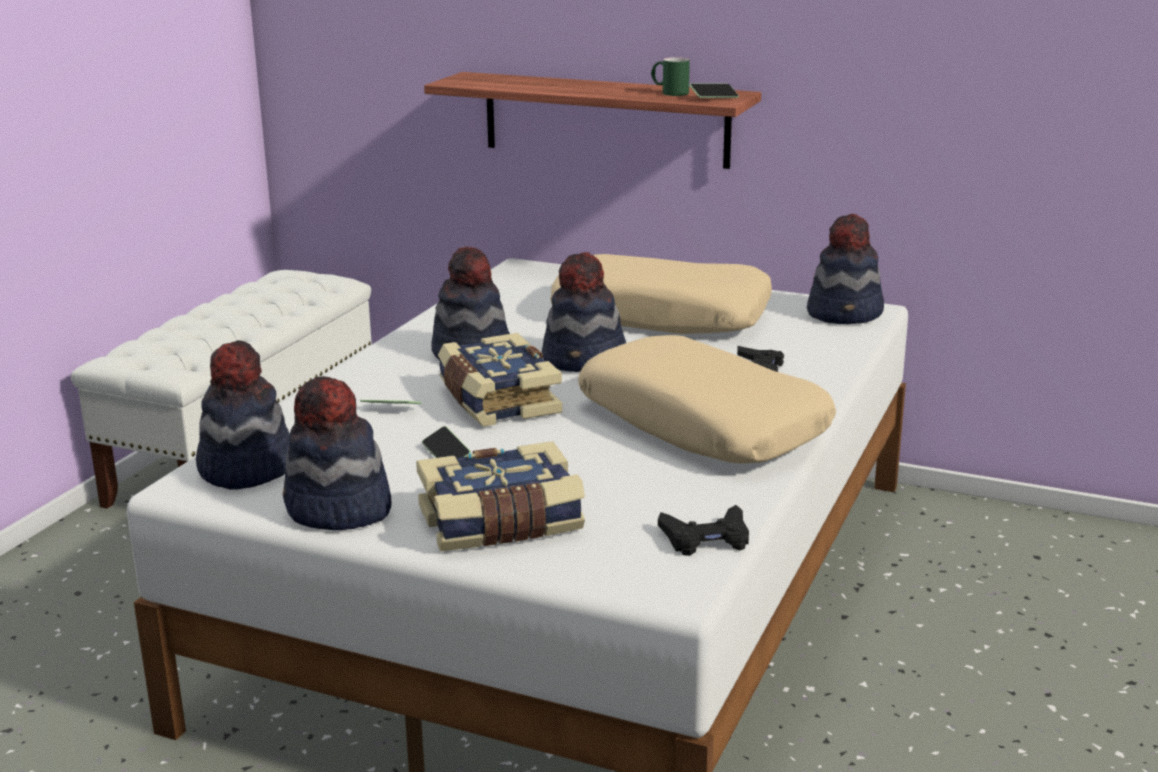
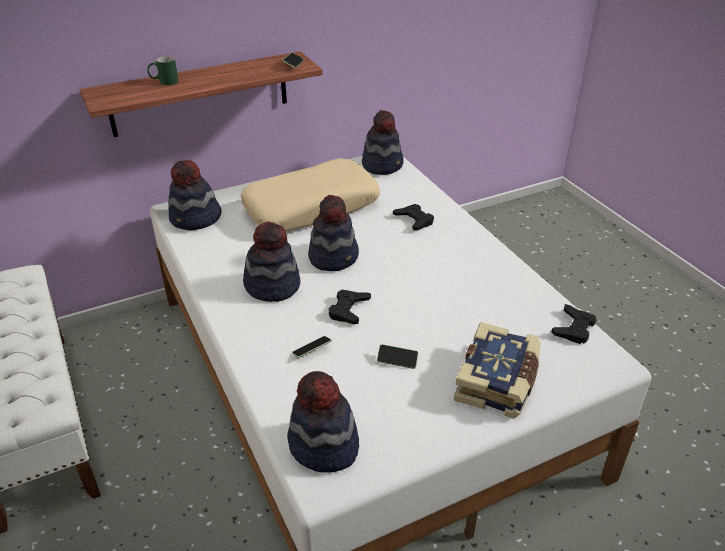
camera: 50 degrees left, 15 degrees up
(338, 510) = (423, 433): hat -> hat (195, 219)
(496, 401) = (348, 310): book -> black game controller
(669, 93) = (260, 68): green mug -> green mug (164, 82)
(703, 423) = (454, 265): beige pillow -> none

